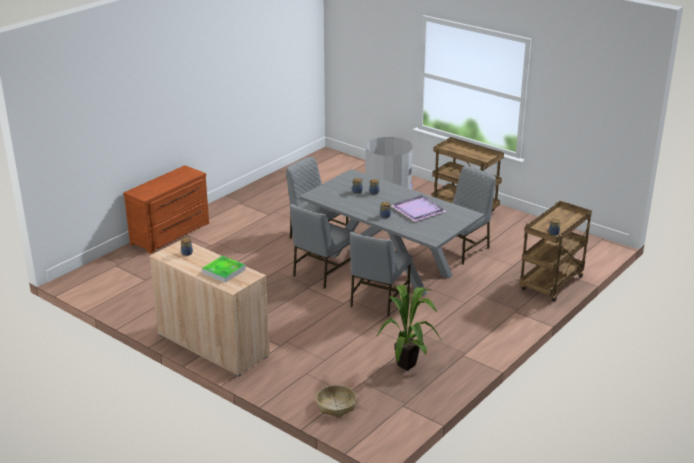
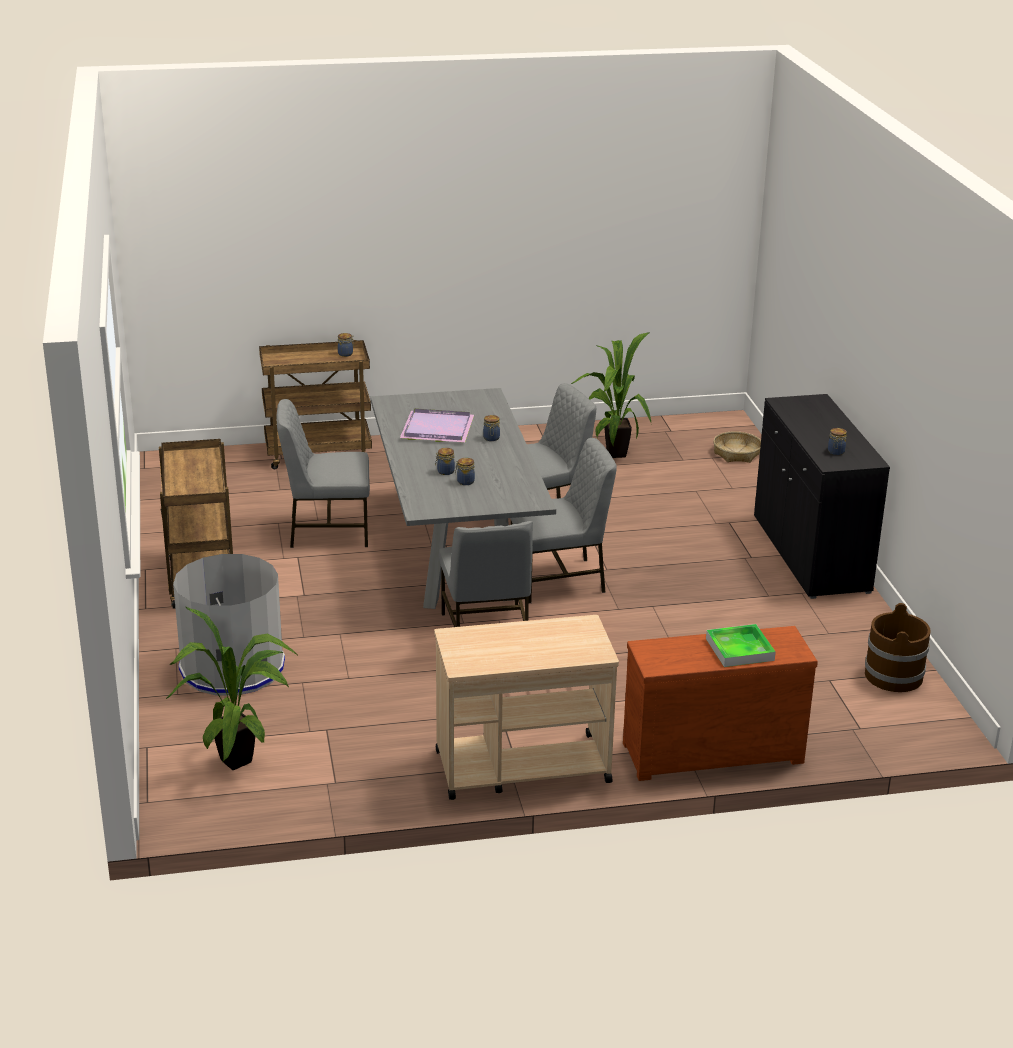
camera: 140 degrees left, 0 degrees up
(116, 294) = (893, 675): none -> brown bucket
(213, 345) = (810, 554): beige cabinet -> black cabinet
(223, 271) = (811, 417): tray -> tray (739, 649)
(237, 203) = (521, 766): none -> beige cart
(330, 169) = (239, 765): none -> potted plant

